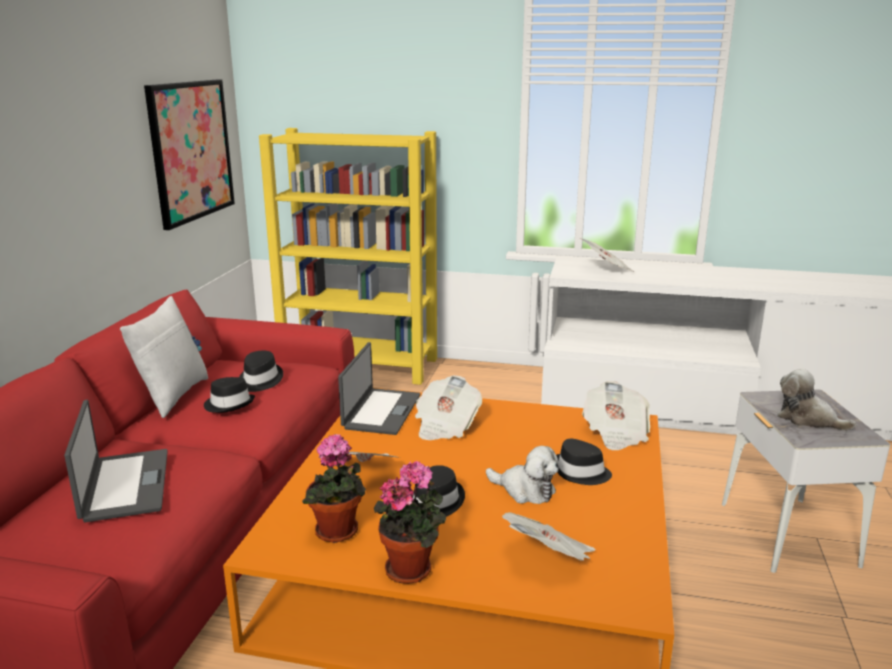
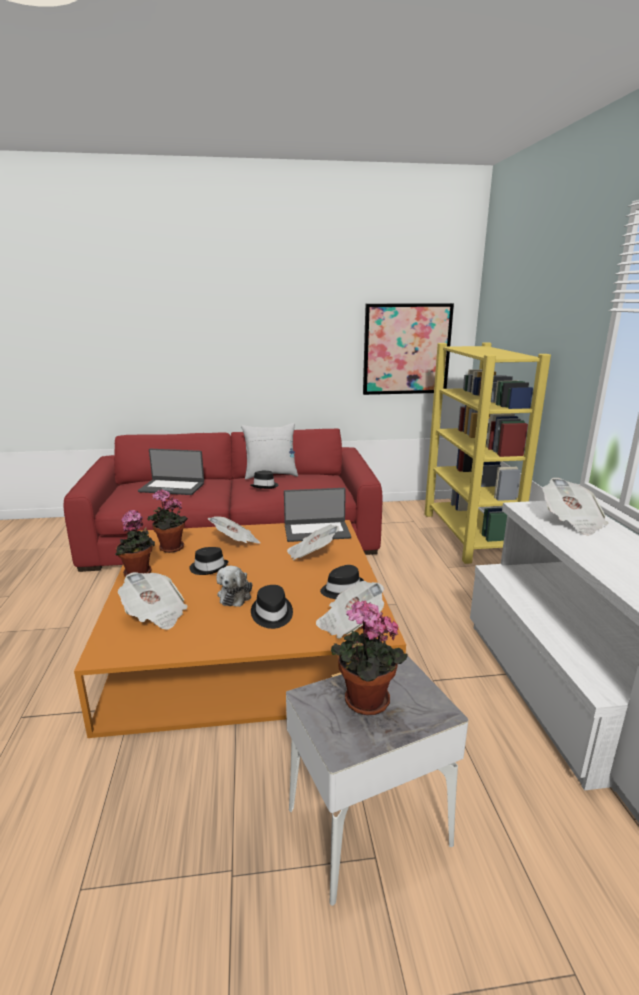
camera: 70 degrees right, 0 degrees up
(124, 485) = (172, 487): laptop -> laptop turned 45 degrees clockwise
(259, 380) = (299, 485): black hat -> black hat (342, 589)
(808, 419) = (364, 703): plush toy -> potted plant

